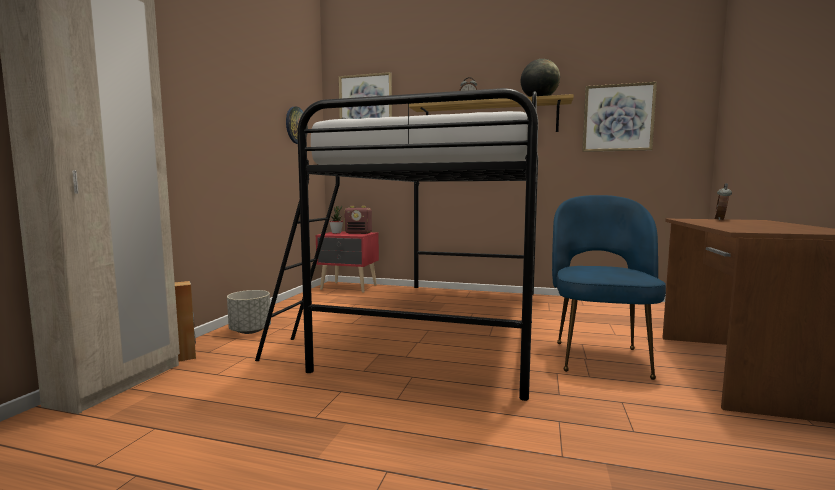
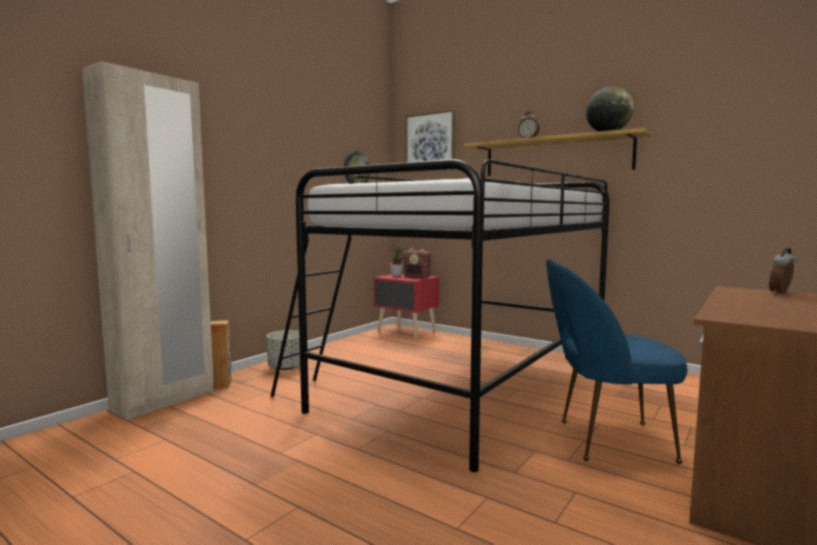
camera: 20 degrees right, 0 degrees up
(600, 356) = (605, 440): blue chair -> blue chair turned 120 degrees counterclockwise
(618, 118) = (711, 151): picture -> none

